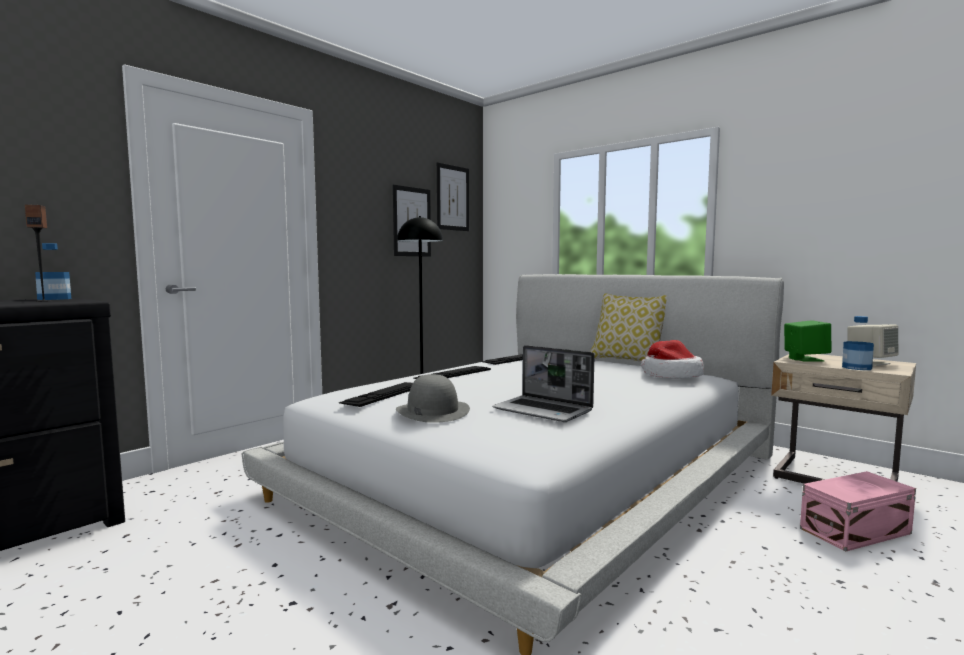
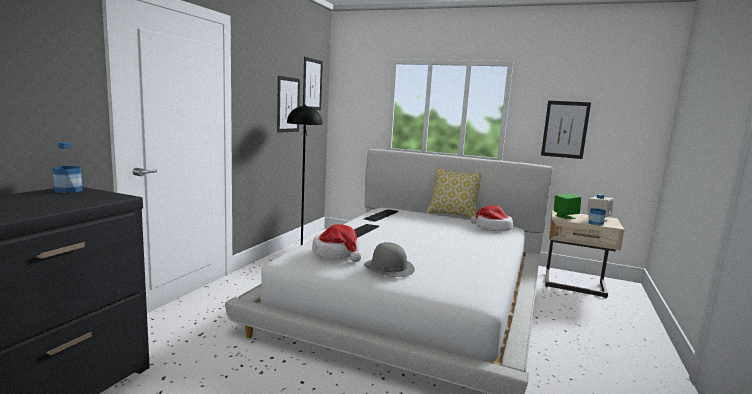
camera: 20 degrees left, 5 degrees up
(44, 301) = (76, 196): speaker -> none
(384, 394) = (337, 253): keyboard -> hat
(544, 410) = (454, 262): laptop -> none
(811, 220) = (565, 129): none -> picture
(857, 531) = (600, 315): pink storage box -> none

